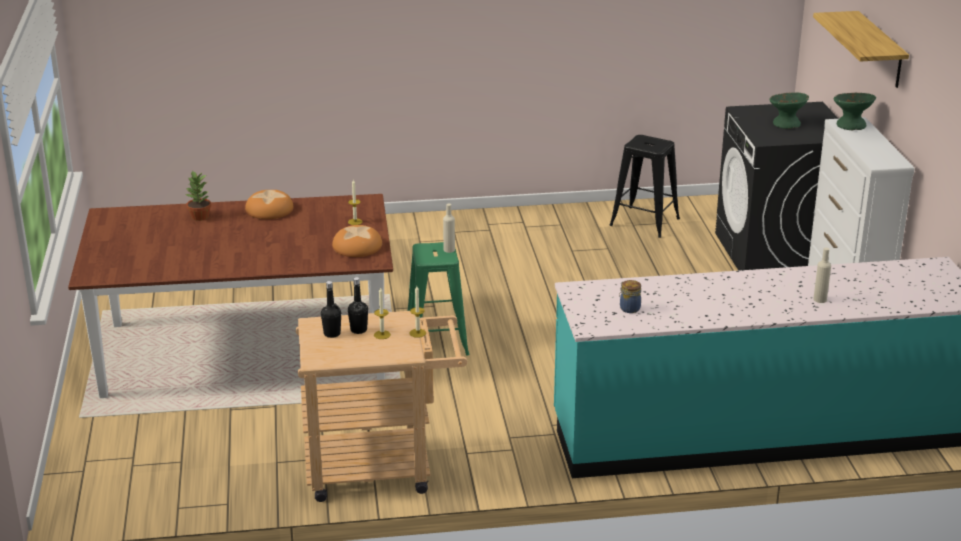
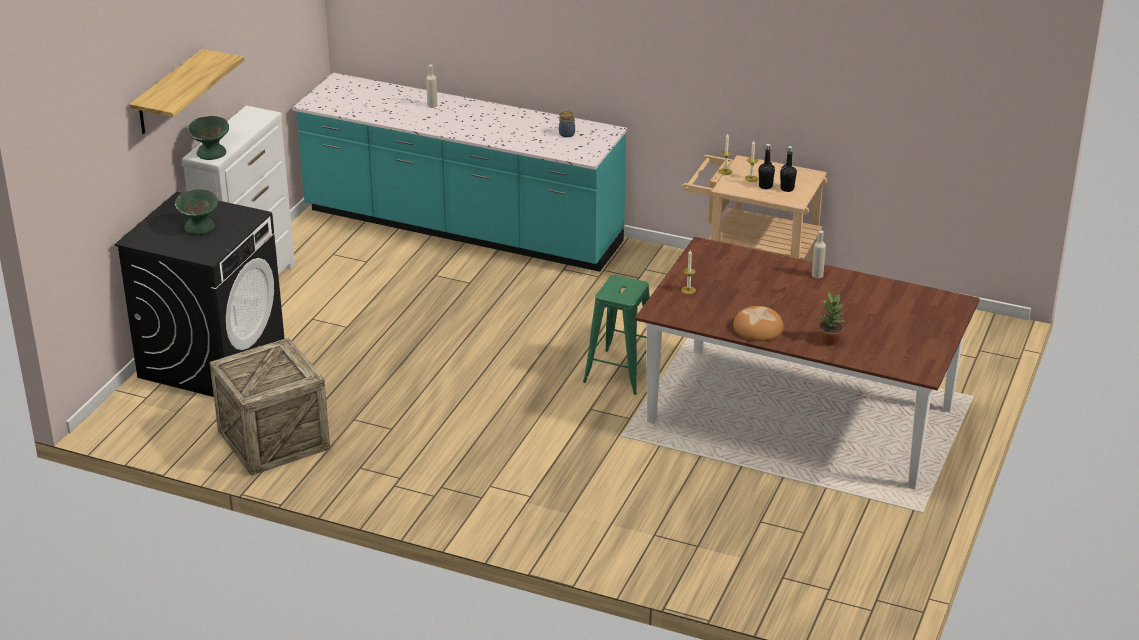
camera: 150 degrees left, 5 degrees up
(357, 246) = (707, 264): bread -> none
(449, 250) = (607, 288): beige bottle -> beige bottle (817, 275)
(644, 222) = (273, 440): black stool -> crate

